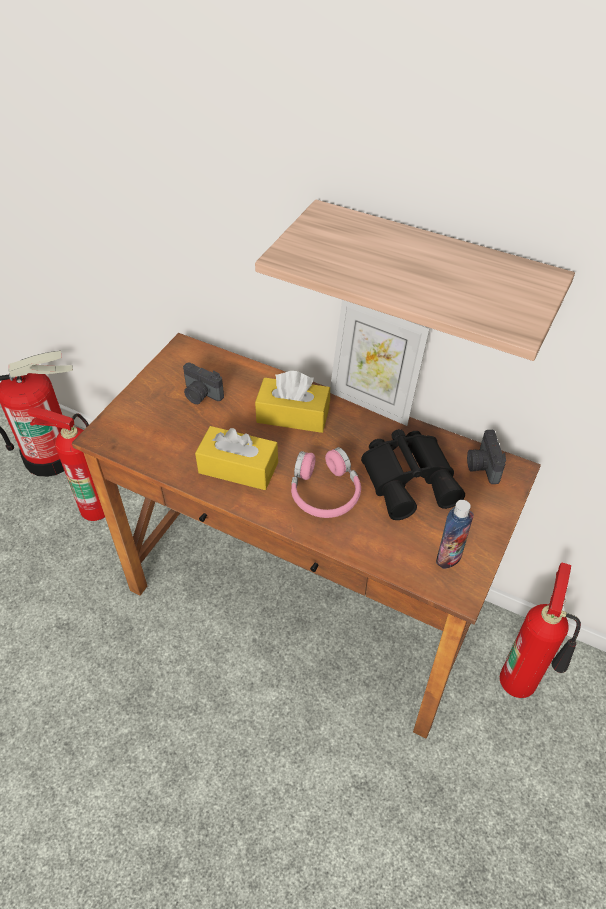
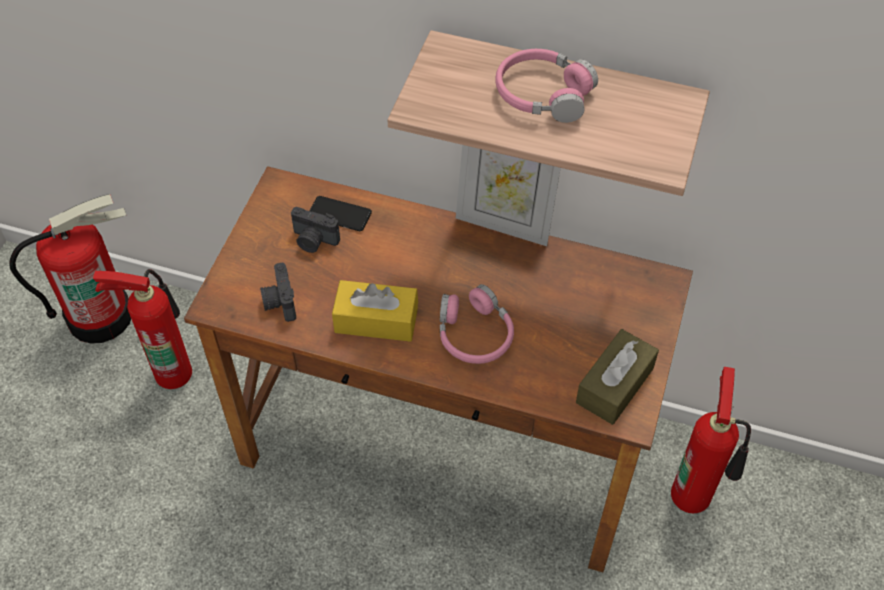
camera: 10 degrees left, 5 degrees up
(229, 377) = (339, 214): none -> phone
(293, 415) = (421, 250): yellow tissue box -> none
(408, 258) = (543, 94): none -> pink headphones
(410, 478) = (561, 306): black binoculars -> none
(449, 557) = (615, 385): bottle -> brown tissue box
(482, 466) = (633, 281): camera -> camera (279, 302)

